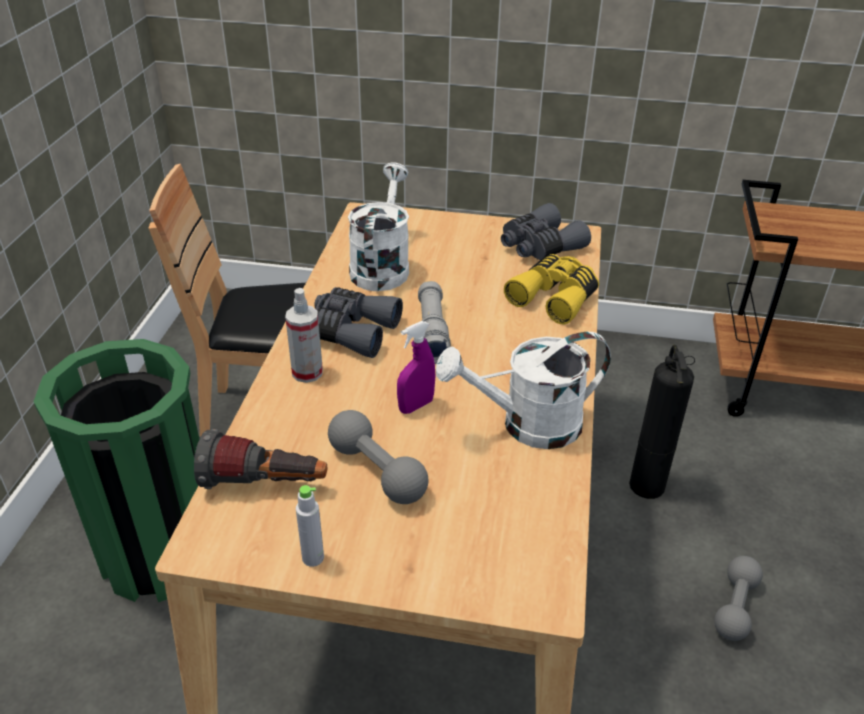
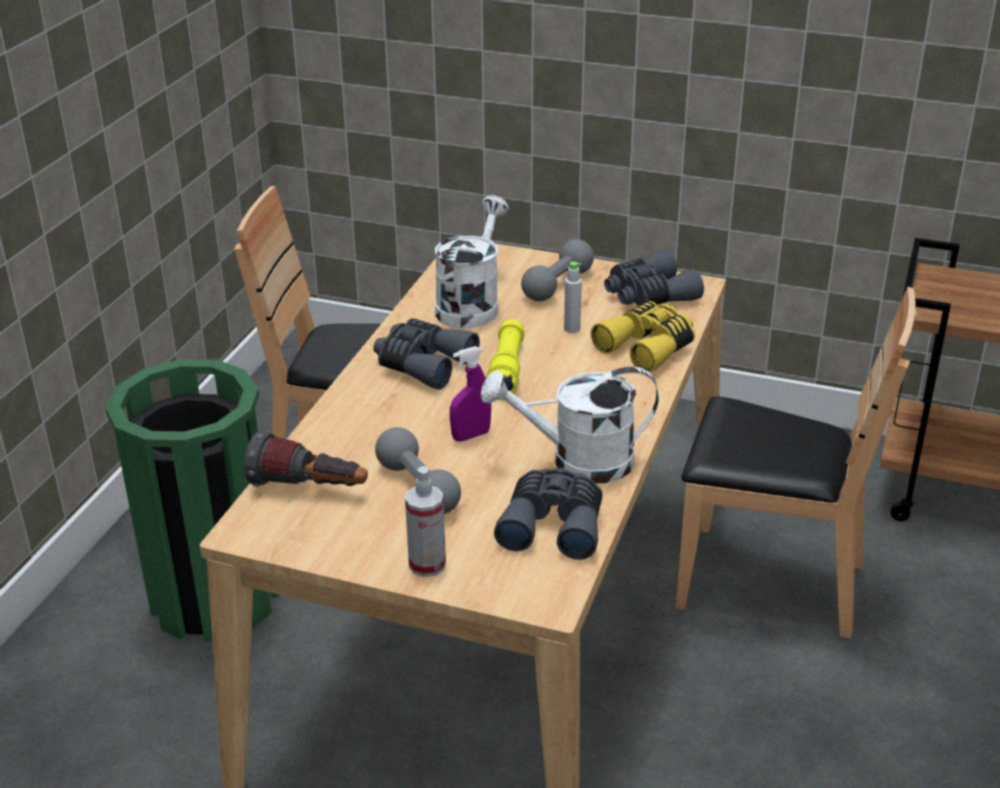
camera: 10 degrees right, 5 degrees down
(307, 372) = (370, 398): spray bottle -> spray bottle (427, 564)
(313, 558) = (341, 549): grey bottle -> grey bottle (572, 329)
(432, 332) = (506, 370): grey flashlight -> yellow flashlight
(525, 501) = (553, 524): none -> grey binoculars
(646, 484) = (768, 582): fire extinguisher -> brown chair
(735, 607) = (833, 713): grey dumbbell -> grey dumbbell (557, 285)

